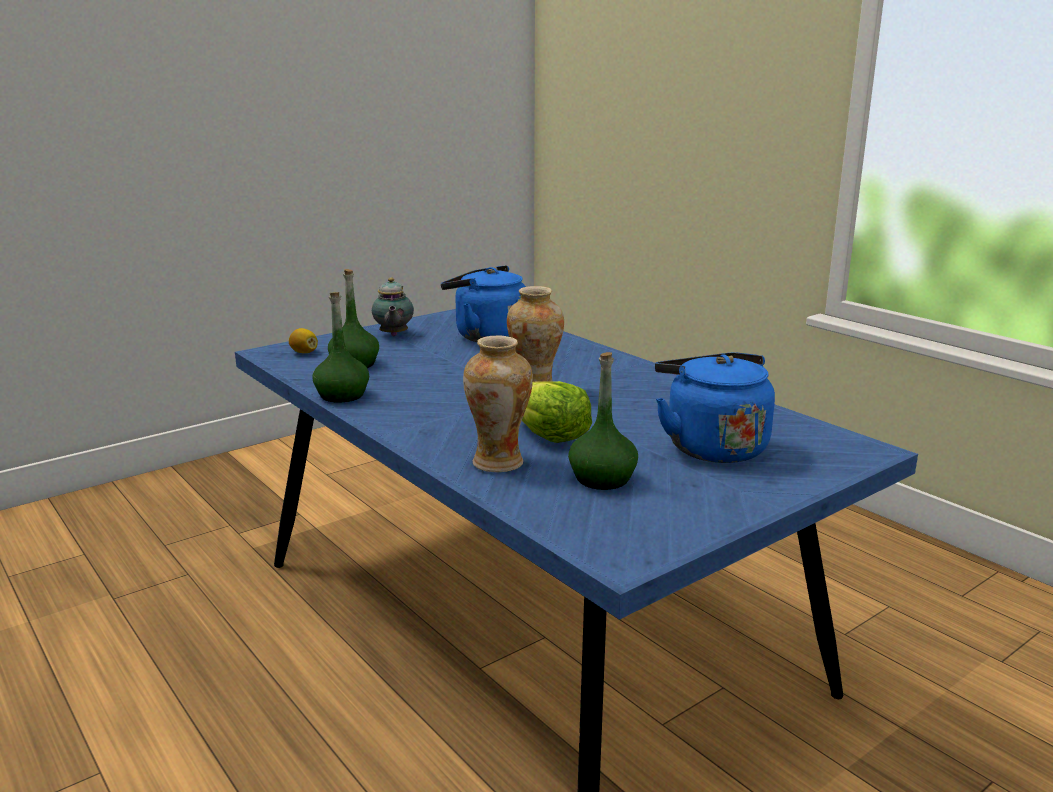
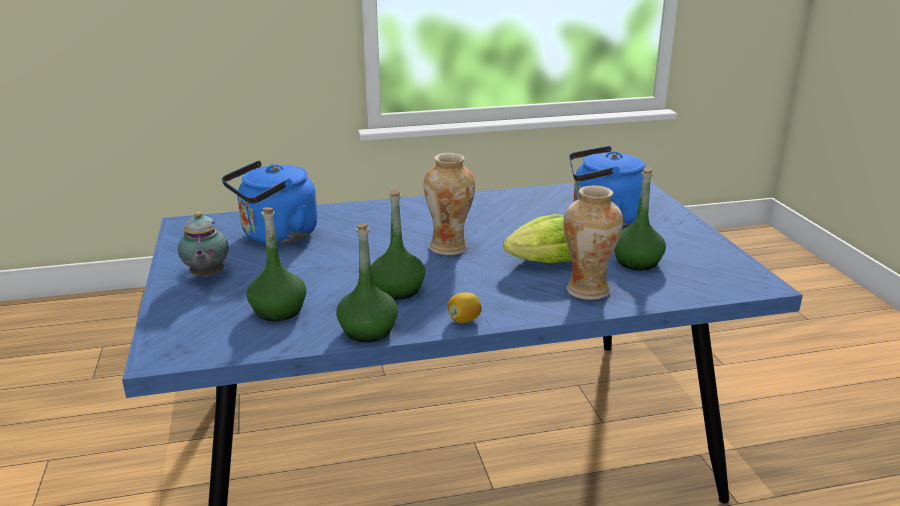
camera: 65 degrees left, 5 degrees up
(304, 352) = (196, 333): lemon -> lemon (464, 320)
(393, 335) = (206, 276): teapot -> teapot turned 60 degrees clockwise
(423, 391) = (398, 290): none -> green bottle

